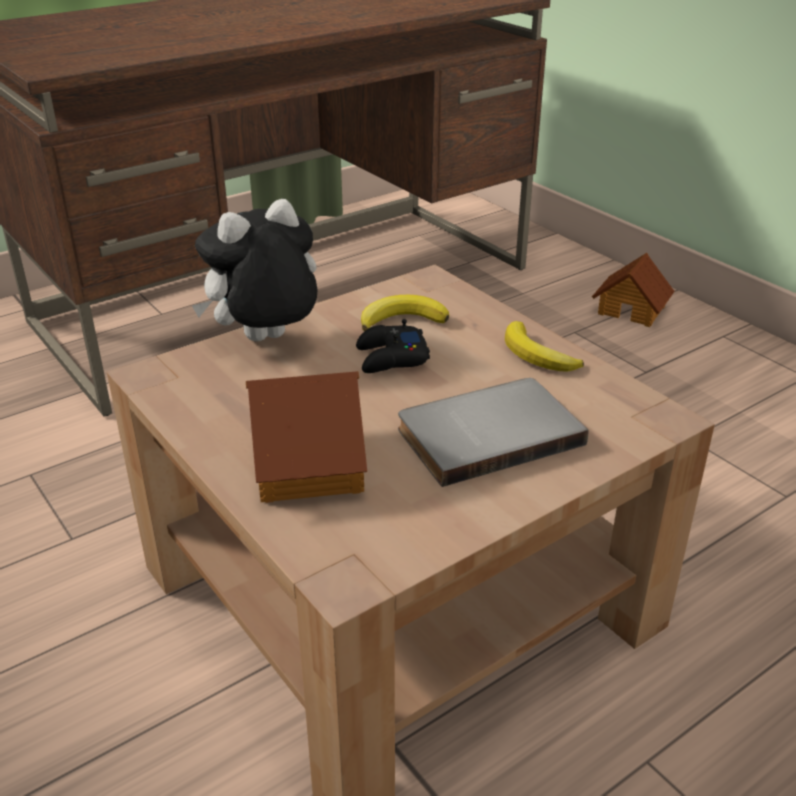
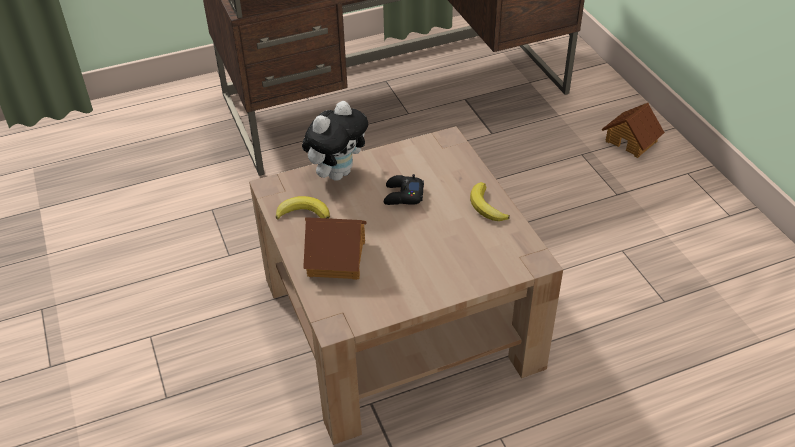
camera: 15 degrees right, 10 degrees up
(265, 341) = (337, 173): plush toy -> plush toy turned 150 degrees clockwise
(402, 319) = (420, 168): banana -> banana (303, 212)
(486, 433) = (435, 254): grey book -> none

